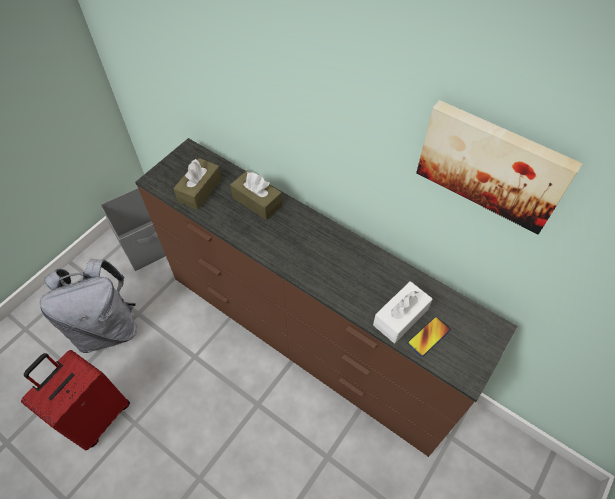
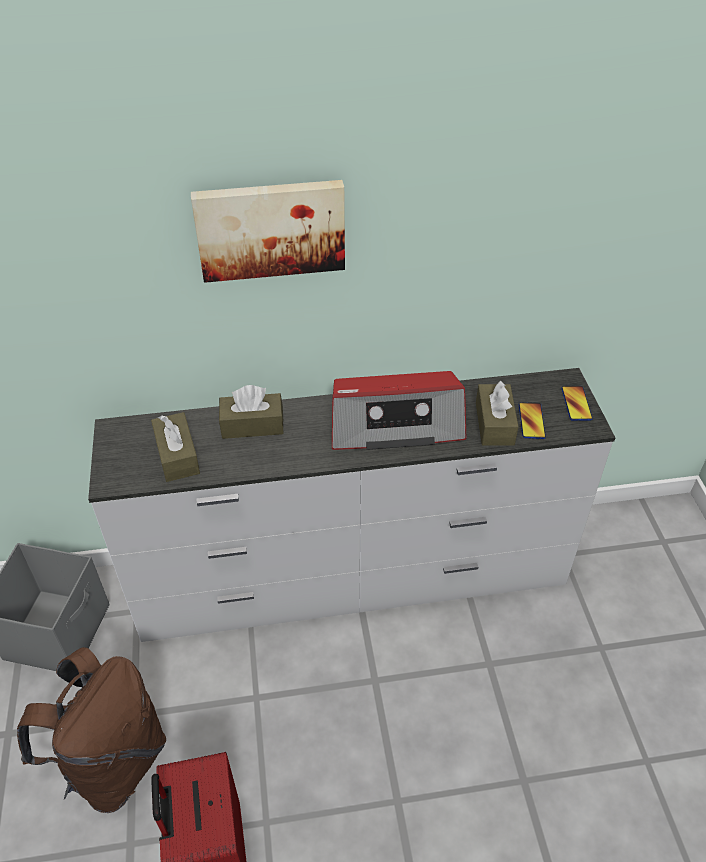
camera: 45 degrees left, 10 degrees down
(108, 328) = (113, 762): grey backpack -> brown backpack
(308, 337) = (353, 578): brown dresser -> white dresser
(337, 265) = (395, 424): none -> radio
(400, 317) = (494, 423): white tissue box -> brown tissue box
(479, 351) = (576, 404): none -> phone
(493, 164) = (513, 210): picture -> picture (270, 228)

